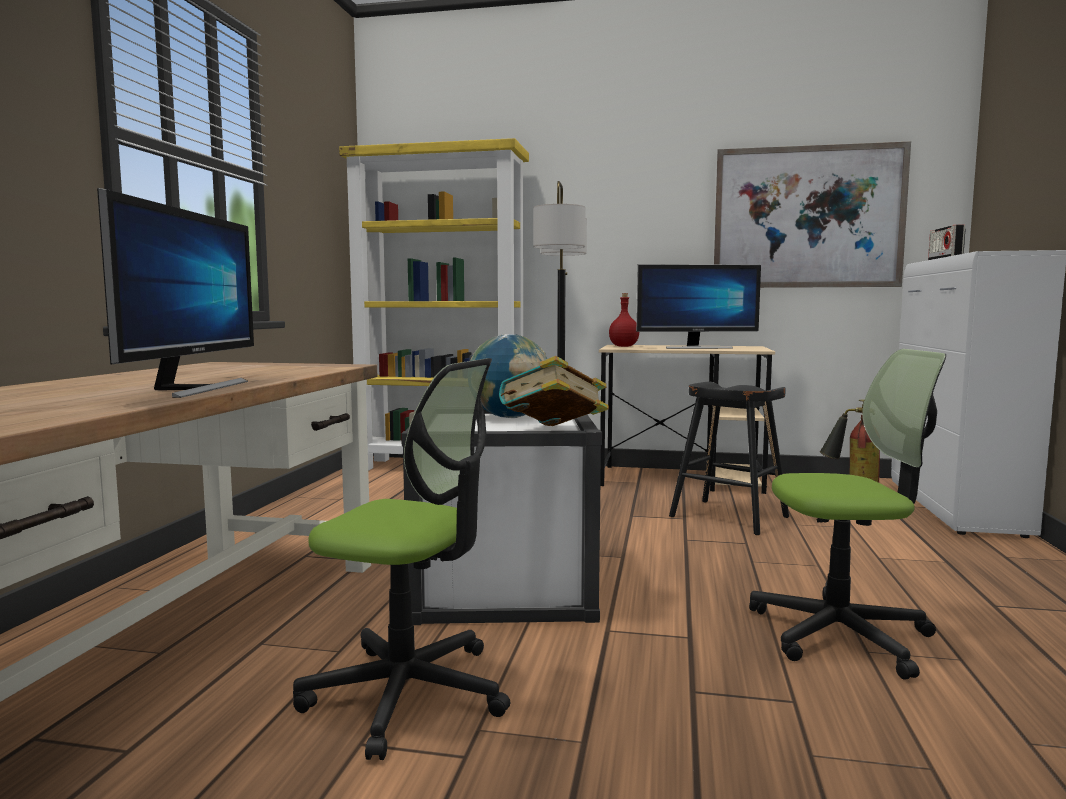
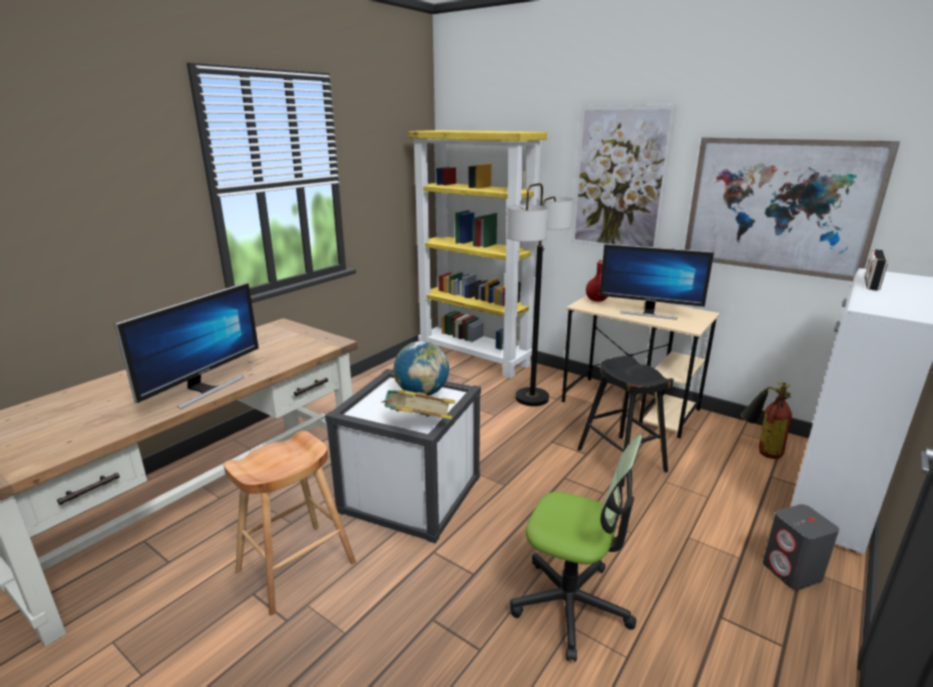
camera: 25 degrees right, 15 degrees up
(408, 693) = (296, 567): office chair -> brown stool
(625, 204) = (619, 179): none -> picture
(1003, 561) = (792, 572): none -> grey speaker

